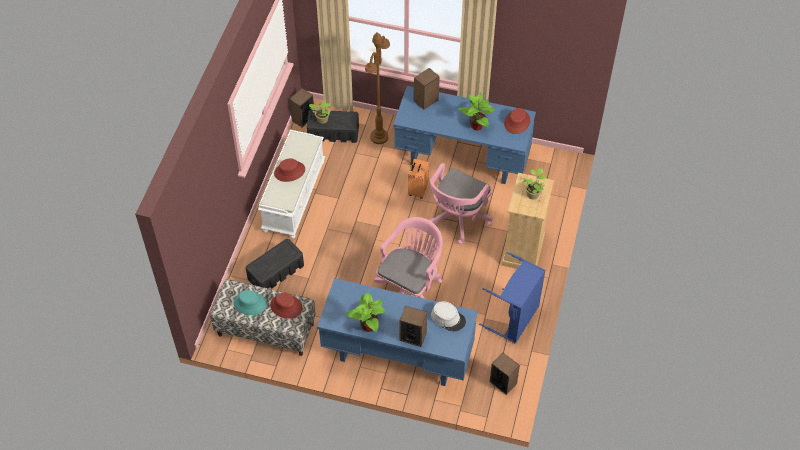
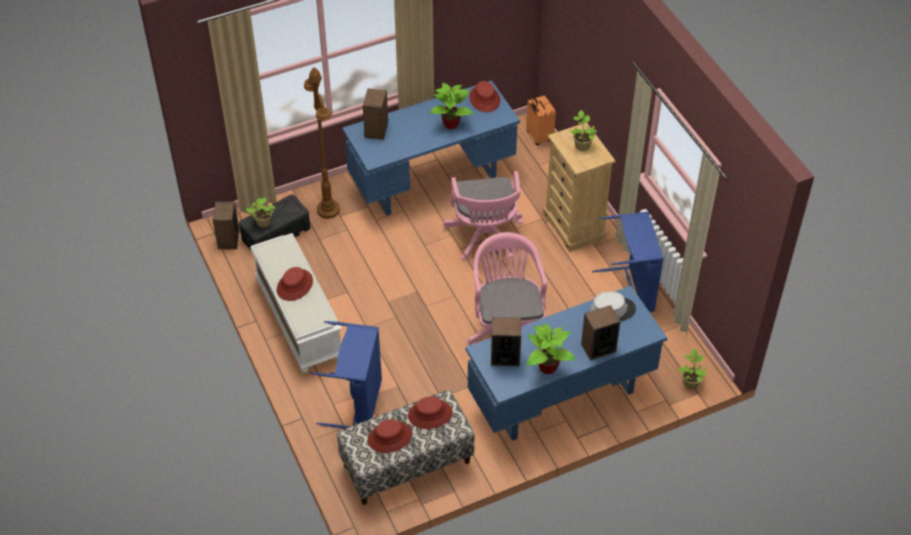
camera: 40 degrees left, 5 degrees down
(250, 303) = (390, 437): turquoise hat -> red hat
(275, 272) = (358, 403): black storage box -> blue laundry basket
(417, 190) = (418, 235): orange suitcase -> orange suitcase (538, 136)
(489, 406) = (690, 382): none -> potted plant
(503, 382) = (679, 353): speaker -> speaker (505, 356)

